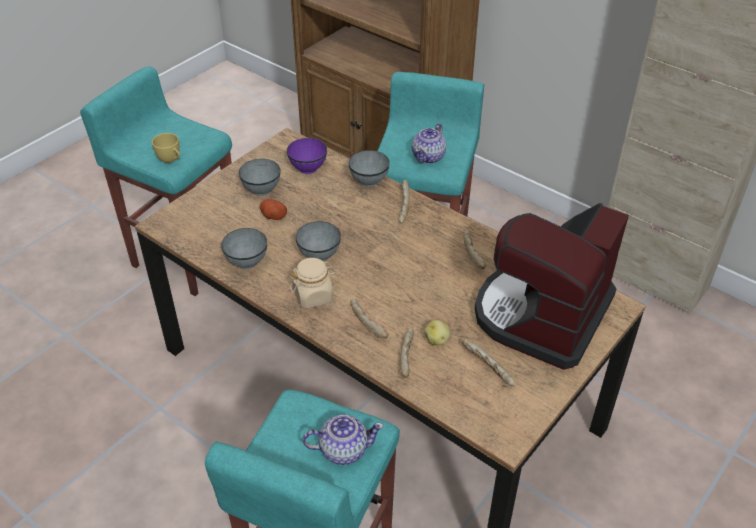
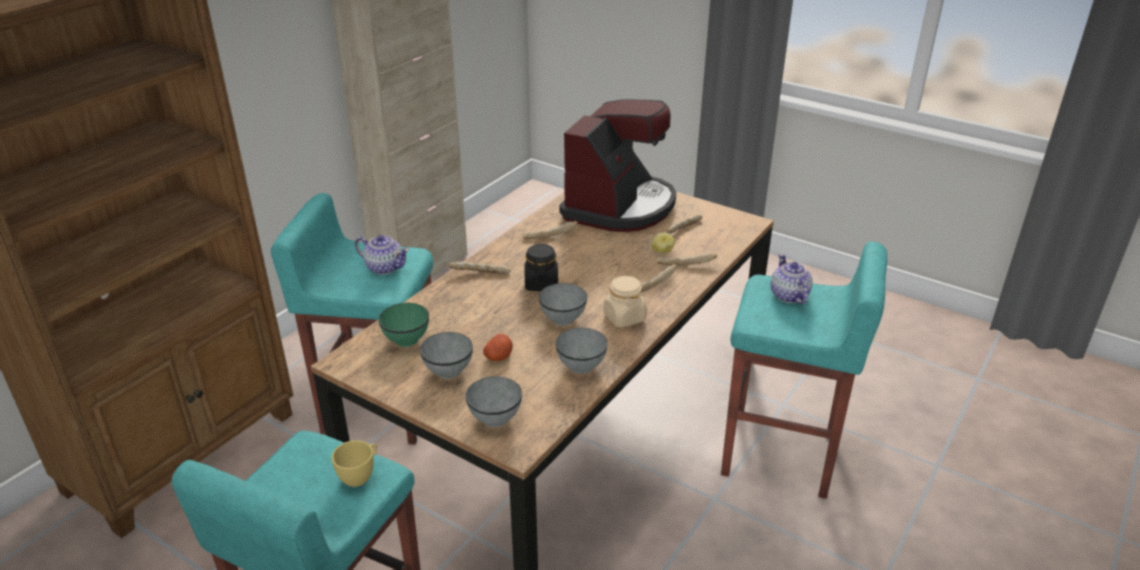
camera: 95 degrees left, 10 degrees down
(308, 168) = (406, 339): purple bowl -> green bowl
(368, 180) = (434, 296): grey bowl -> grey bowl (494, 418)
(380, 244) = (541, 283): none -> black jar
(542, 315) = (619, 206): coffee machine -> coffee machine turned 90 degrees counterclockwise

